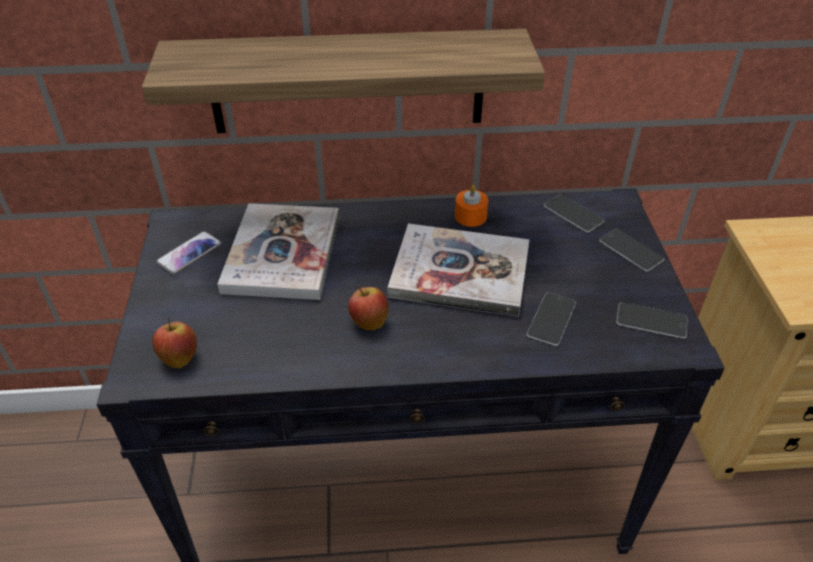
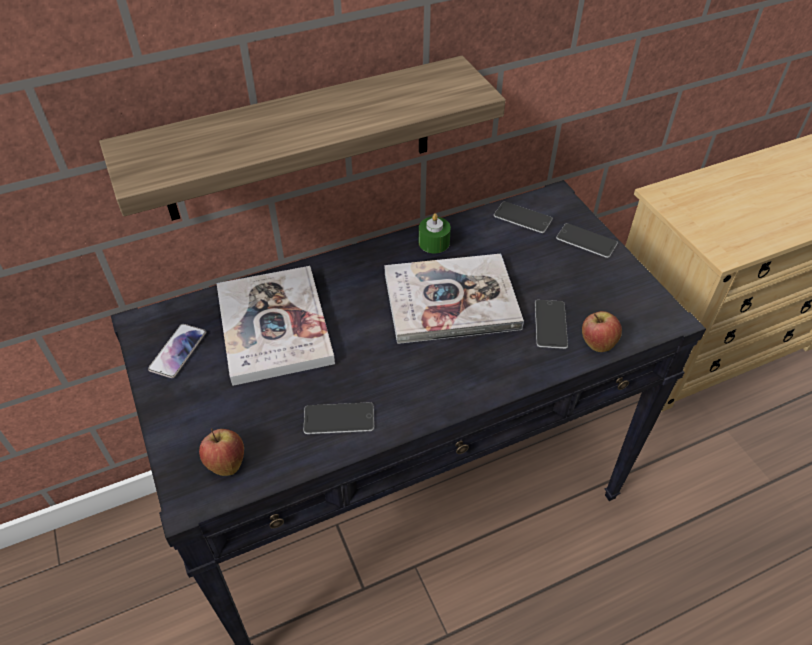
camera: 20 degrees left, 5 degrees up
(369, 322) = (392, 373): apple -> apple (597, 344)
(470, 216) = (434, 242): orange candle -> green candle
(651, 320) = (632, 302): phone -> phone (339, 418)

